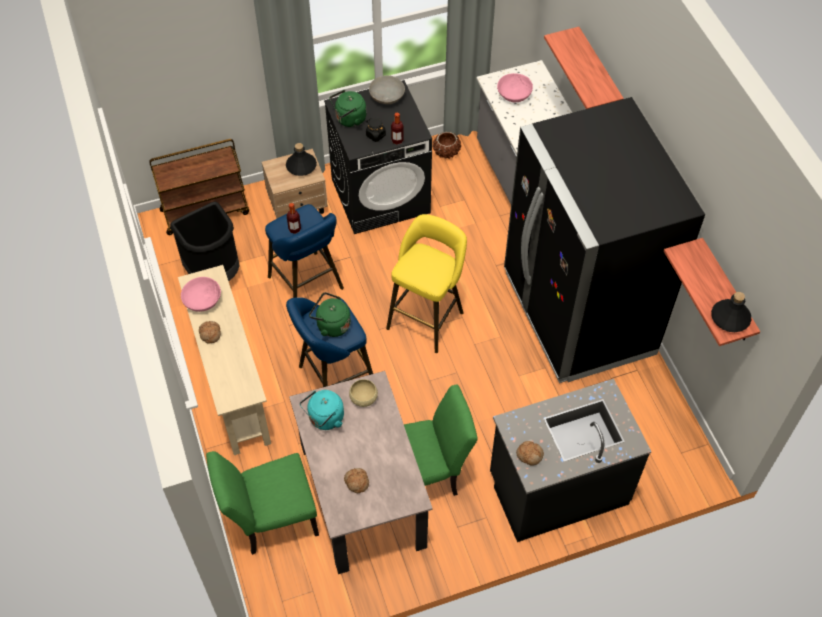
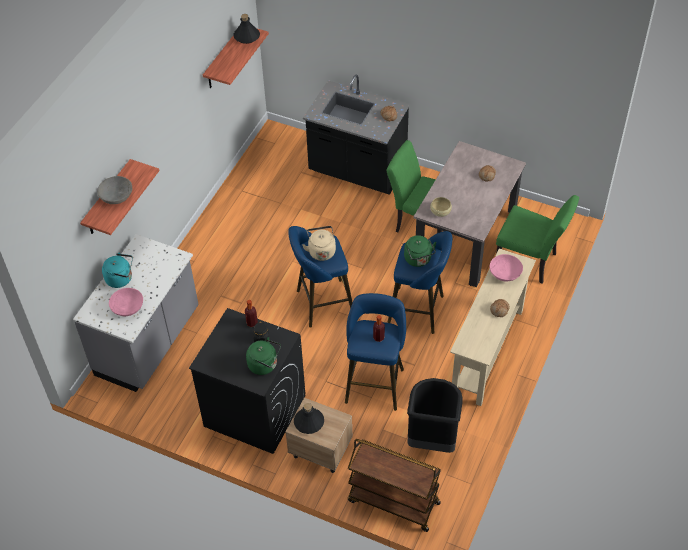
camera: 135 degrees left, 5 degrees down
(202, 300) = (485, 336): pink bowl -> pink bowl (505, 273)
(324, 419) = (474, 215): turquoise kettle -> turquoise kettle (121, 279)
(387, 96) = (217, 363): grey bowl -> grey bowl (116, 196)
(427, 317) = (321, 304): yellow stool -> blue stool
(429, 267) = (321, 251): none -> beige kettle
(446, 152) = (169, 408): brown planter -> none
(577, 314) = (232, 240): black fridge -> none

